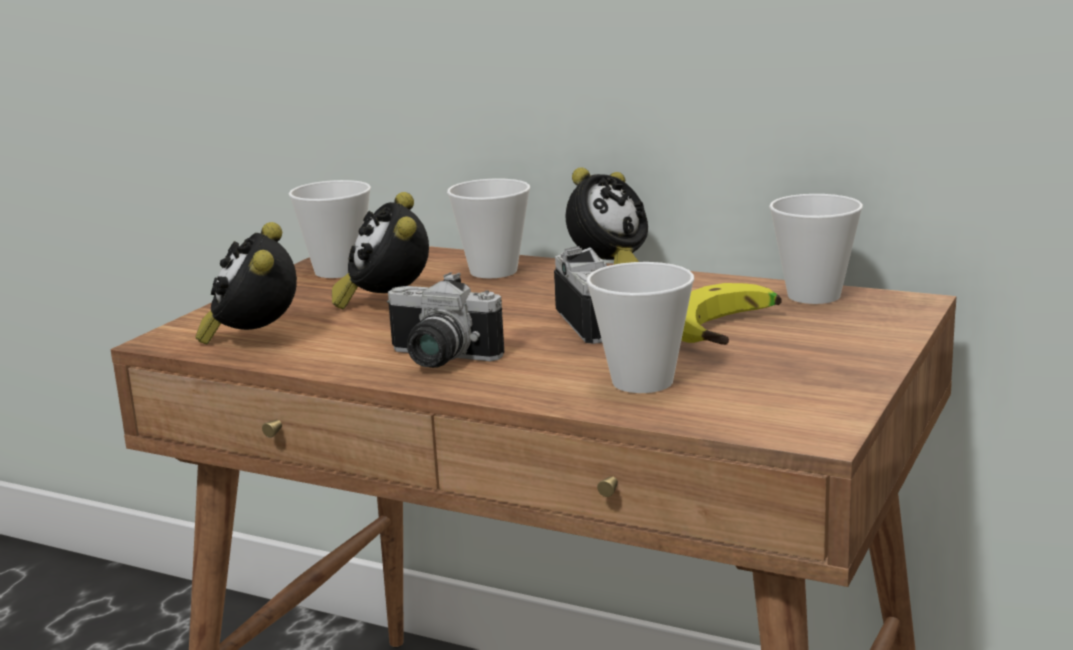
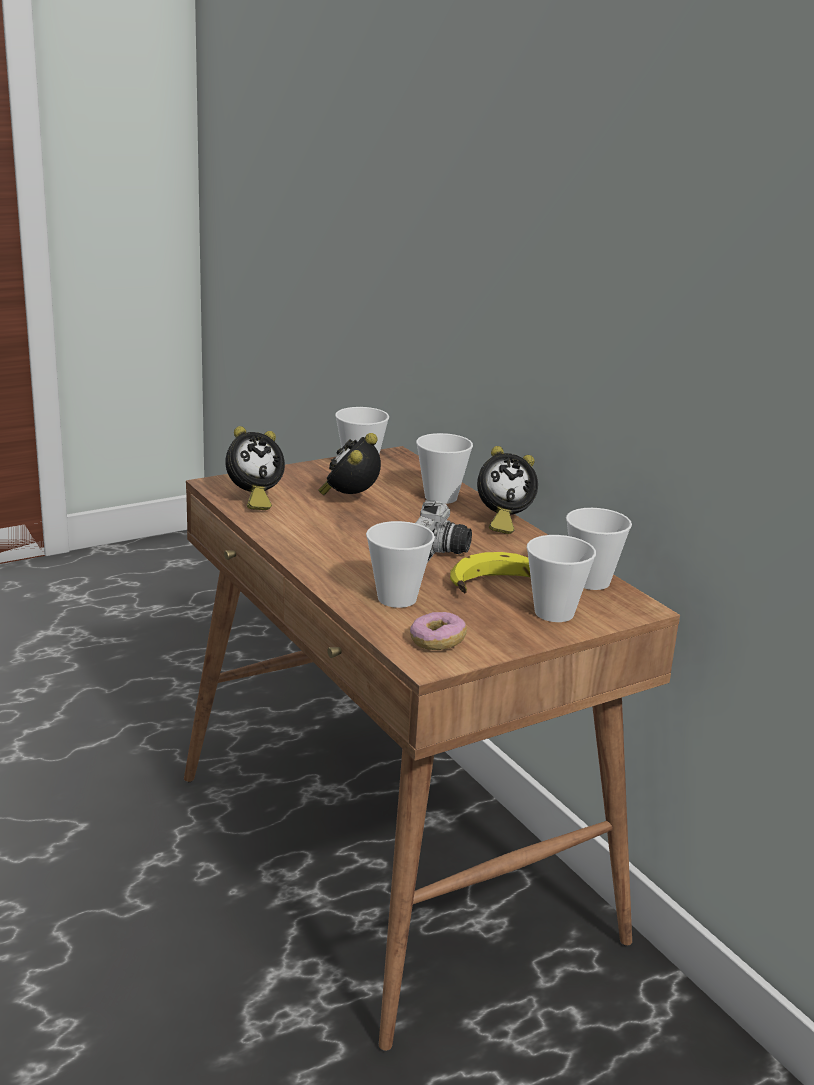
camera: 30 degrees right, 5 degrees up
(253, 341) = (253, 500): alarm clock -> alarm clock turned 150 degrees counterclockwise
(437, 360) = (319, 545): camera -> none
(780, 408) = (437, 642): none -> donut
(839, 335) = (554, 613): none -> cup

